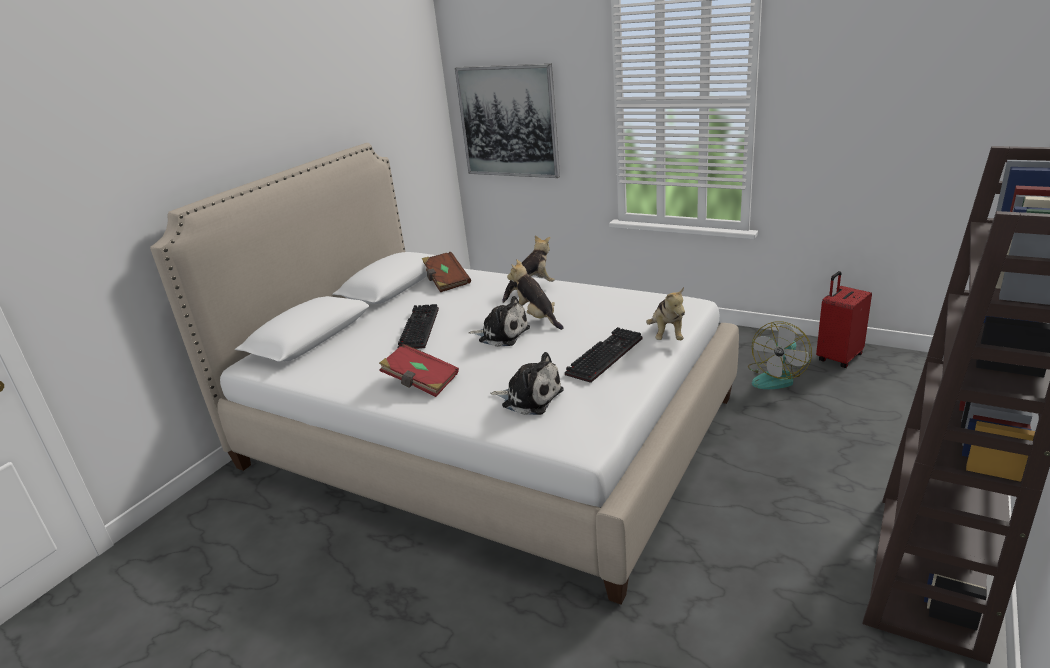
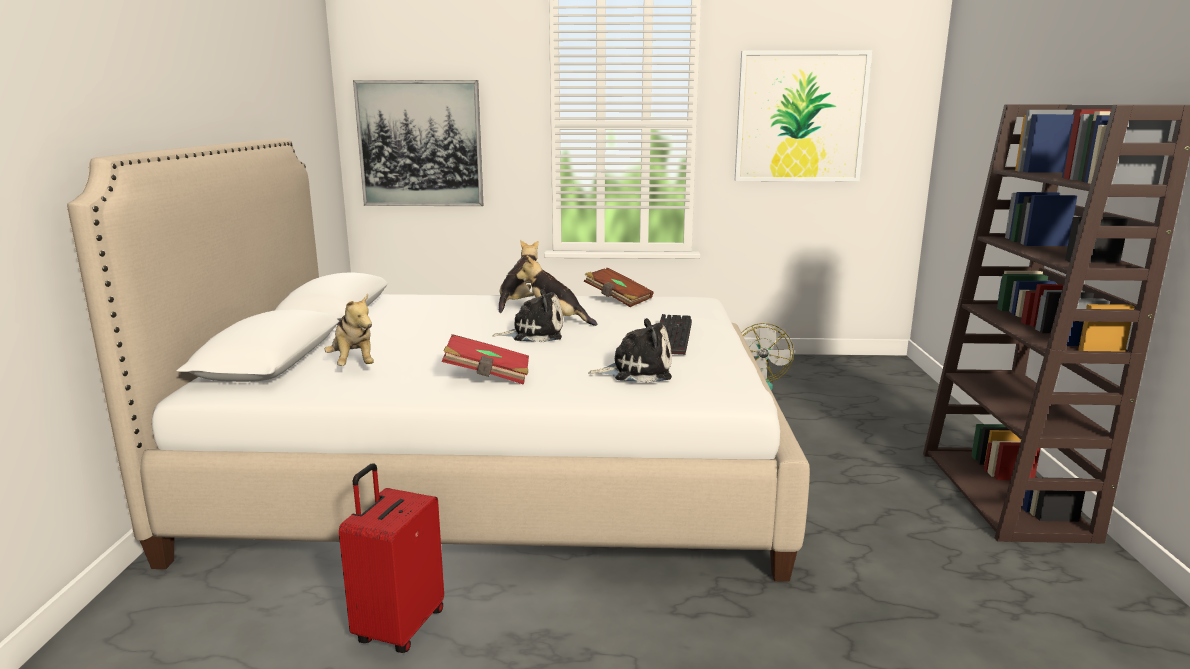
camera: 30 degrees left, 10 degrees down
(418, 328) = (420, 338): keyboard -> none
(446, 281) = (404, 303): brown book -> brown book (617, 299)
(667, 335) = (710, 319): plush toy -> plush toy (353, 365)
(838, 358) = (790, 366): red suitcase -> red suitcase (398, 627)
(875, 93) = (800, 117): none -> picture

